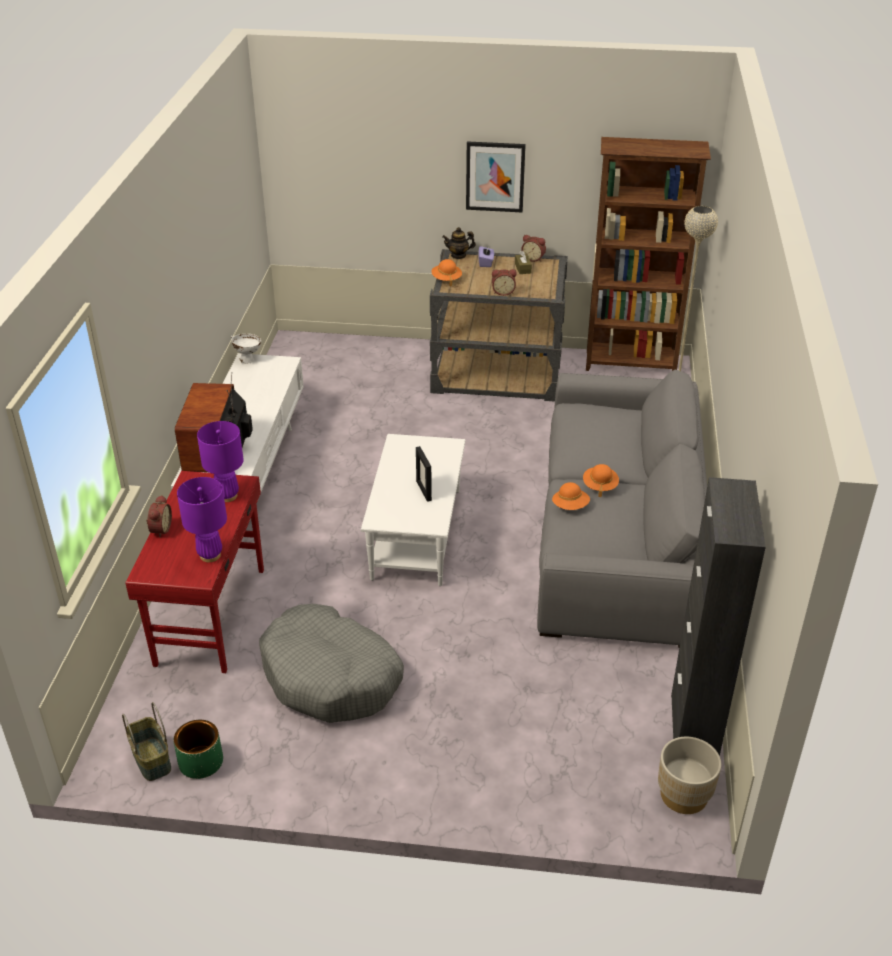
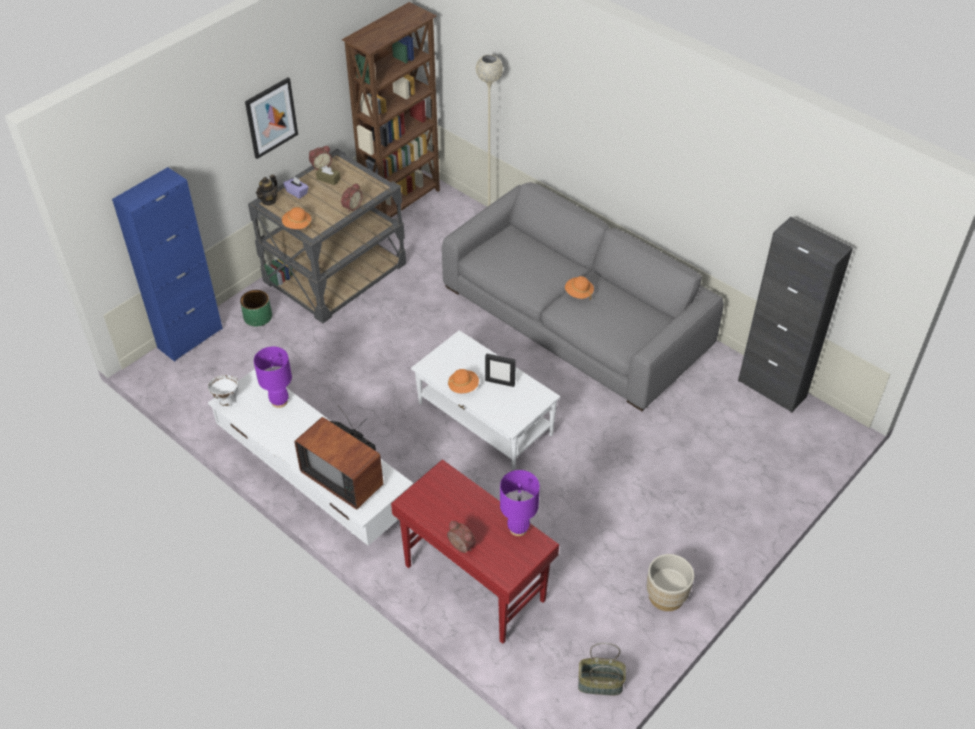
camera: 55 degrees left, 10 degrees up
(201, 762) = (624, 654): green planter -> green planter (258, 317)
(227, 496) = (452, 488): purple table lamp -> purple table lamp (279, 401)
(331, 677) = (595, 541): grey dog bed -> none
(340, 341) = (190, 338): none -> blue cabinet
(570, 506) = (586, 319): orange hat -> orange hat (463, 386)
(683, 795) = (816, 423): beige planter -> beige planter (666, 596)

